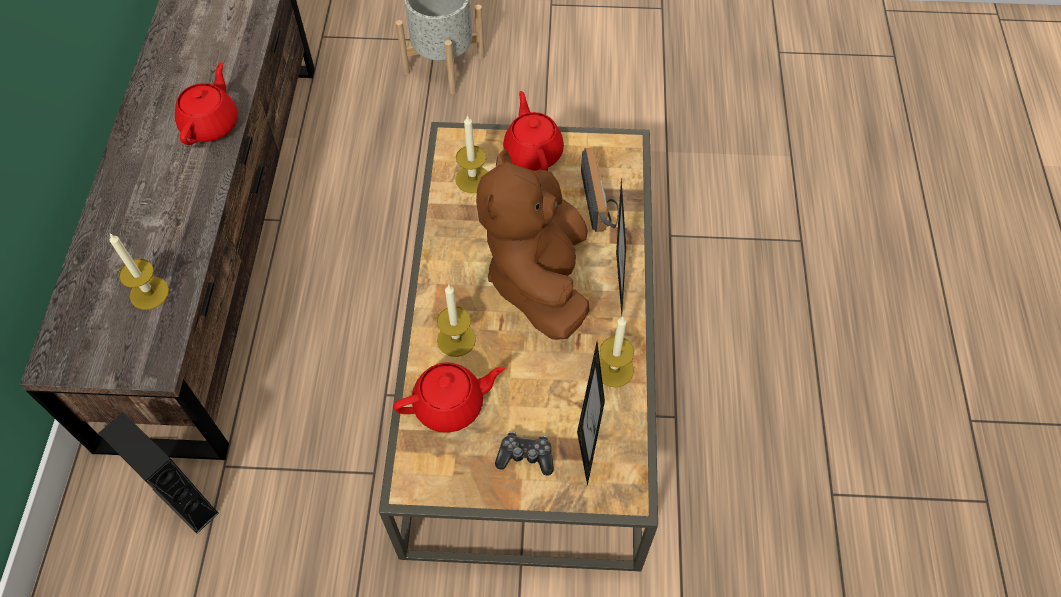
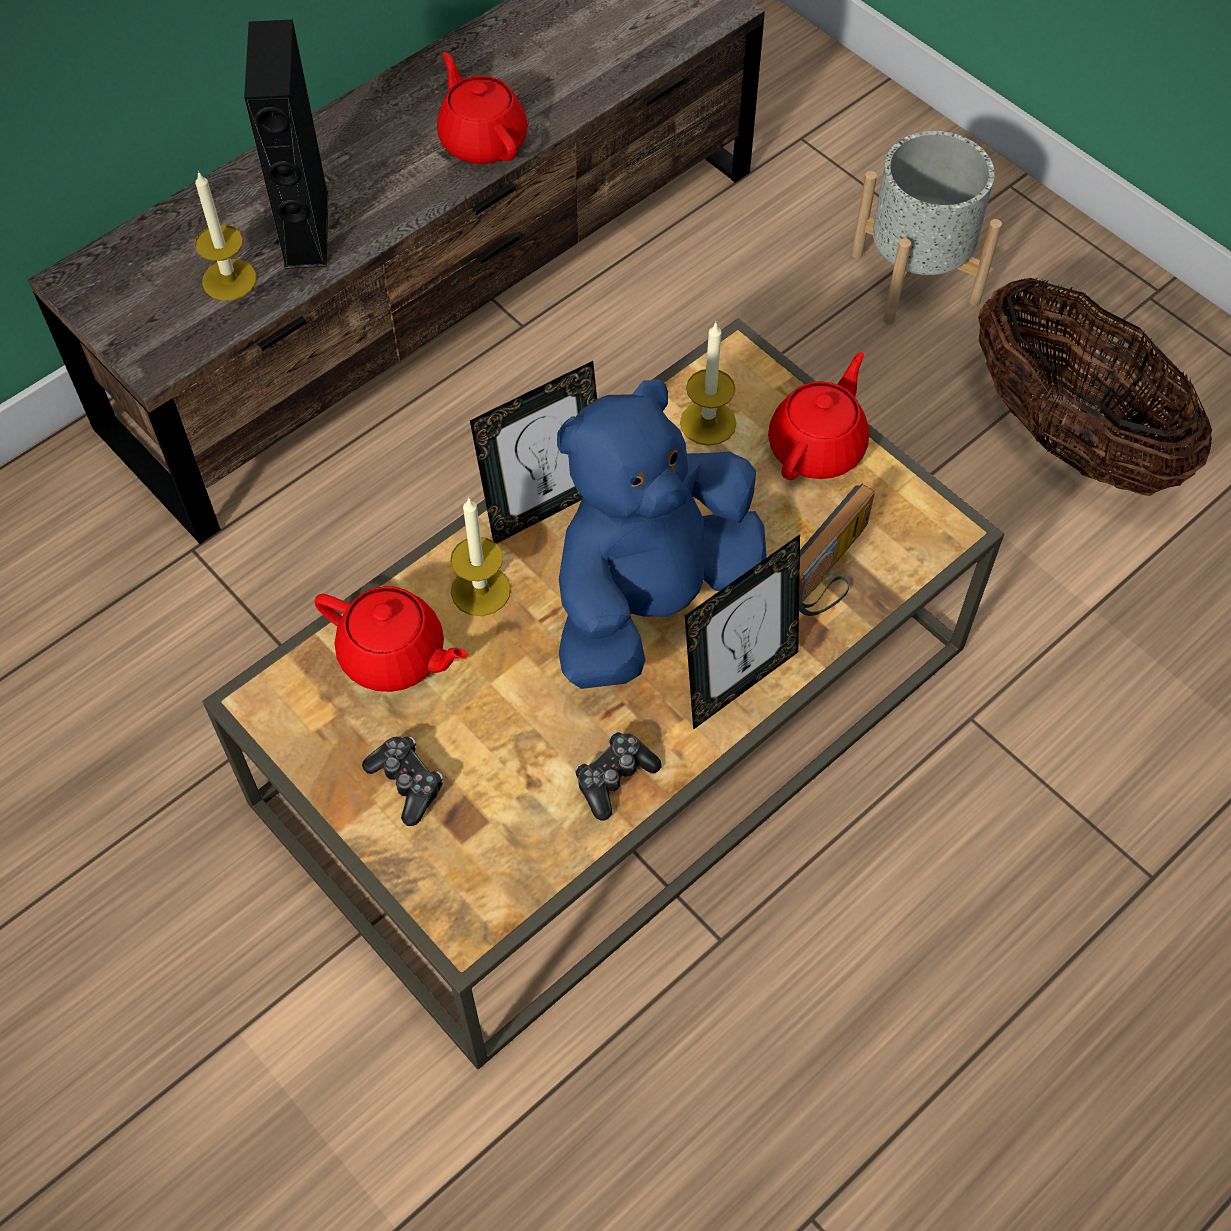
camera: 45 degrees right, 0 degrees up
(185, 501) = (122, 553): black speaker -> black speaker (306, 229)
(211, 124) = (482, 140): red teapot -> red teapot turned 90 degrees counterclockwise
(539, 279) = (650, 601): brown plush toy -> blue plush toy
(582, 87) = (1070, 438): none -> basket
(588, 440) = (493, 829): picture frame -> picture frame (545, 508)
(614, 369) = (614, 778): candle -> game controller

